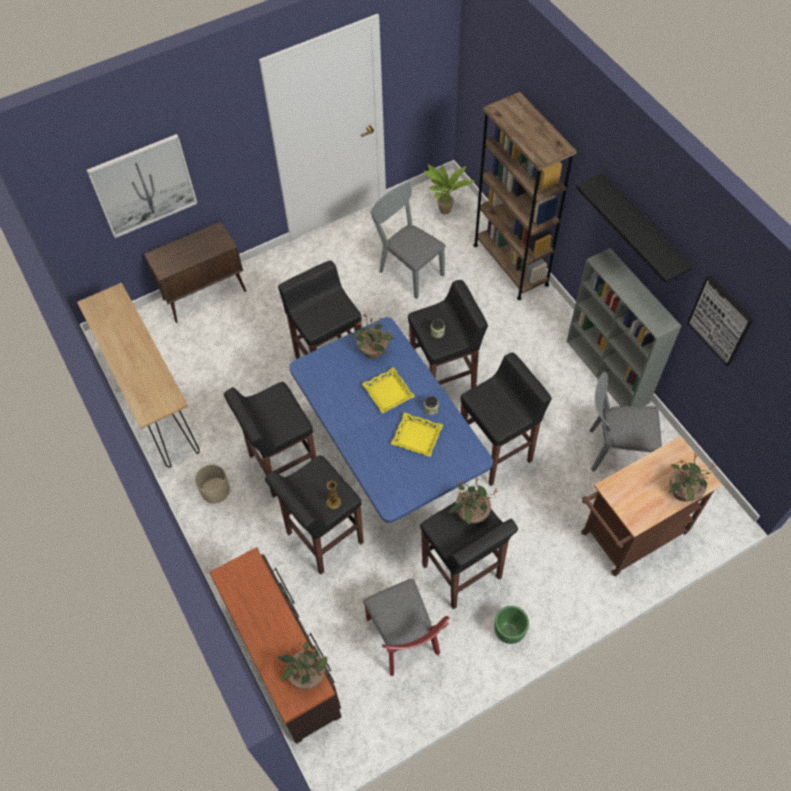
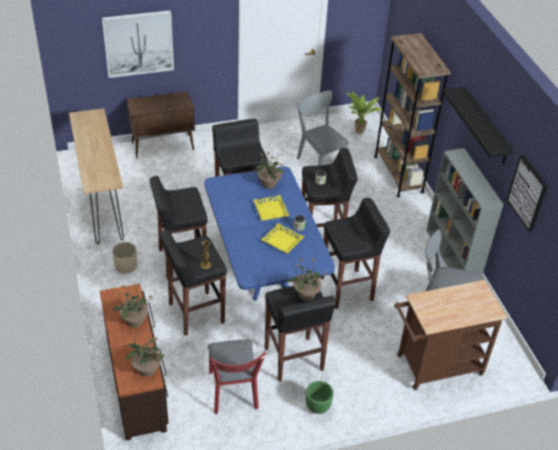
camera: 10 degrees right, 15 degrees down
(682, 492) = (474, 314): potted plant -> potted plant (134, 321)

